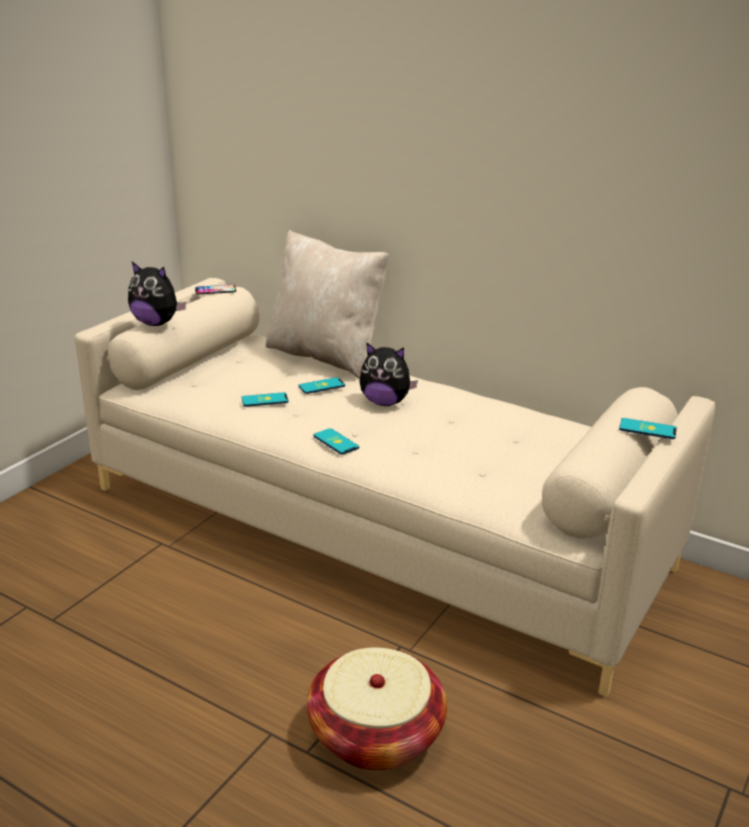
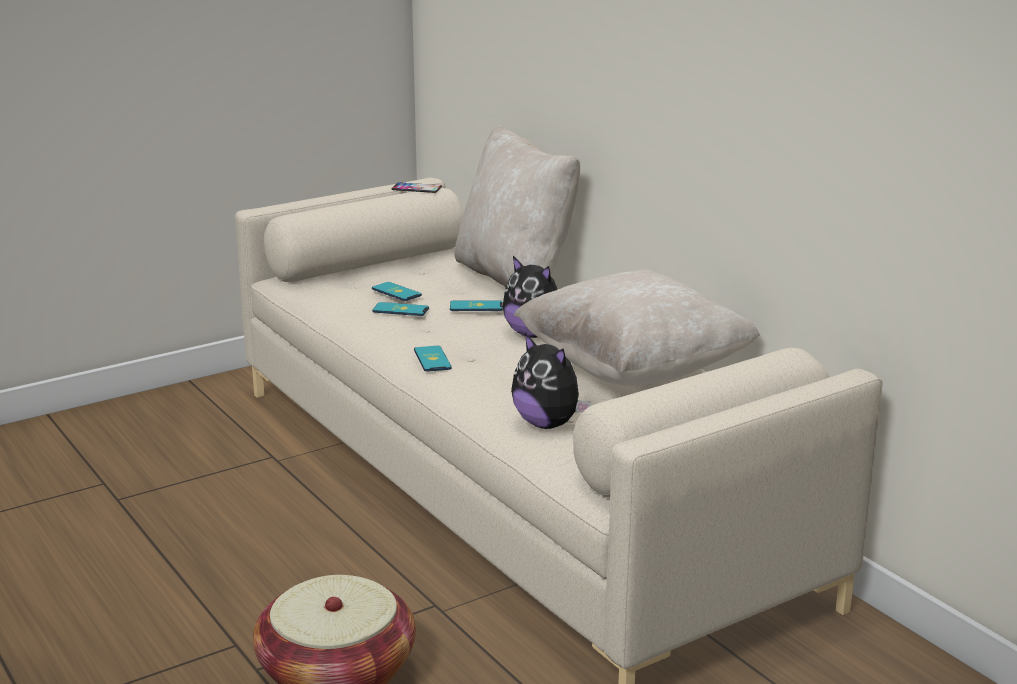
camera: 25 degrees right, 5 degrees down
(157, 323) = (321, 211): plush toy -> plush toy (548, 424)
(489, 420) = (633, 370): none -> beige pillow
(647, 429) = (739, 386): phone -> phone (396, 292)

